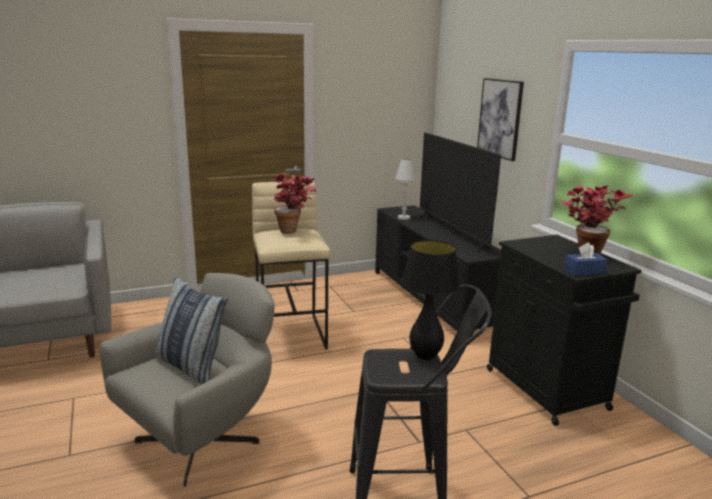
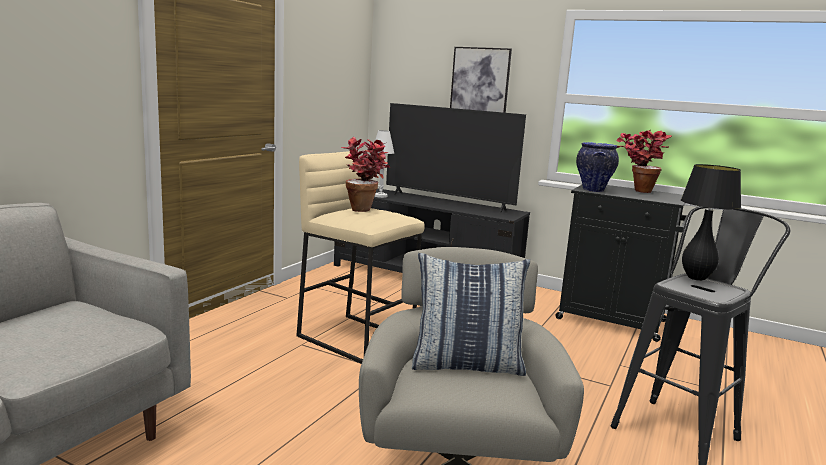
camera: 40 degrees left, 5 degrees down
(524, 245) = (593, 190): none -> vase
(584, 271) = (670, 199): blue tissue box -> none

